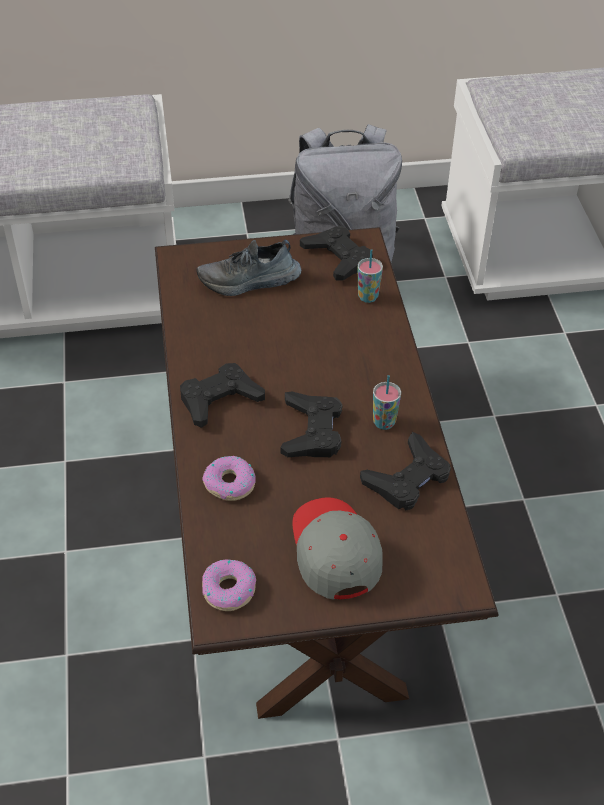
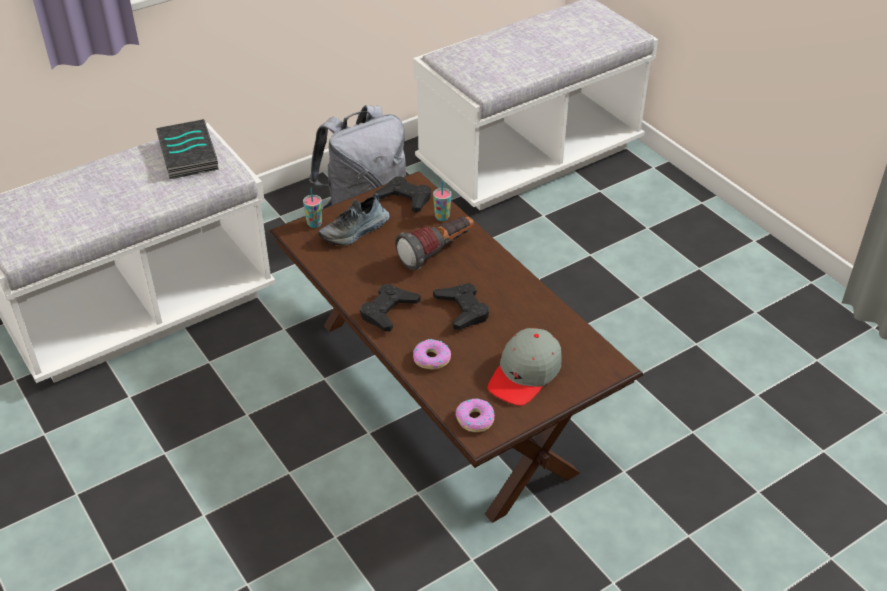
camera: 25 degrees left, 5 degrees down
(108, 127) = (190, 155): none -> book
(331, 342) = (437, 252): none -> flashlight
(334, 552) = (525, 374): grey cap -> grey cap turned 105 degrees counterclockwise
(384, 422) = (504, 289): cup -> cup (314, 224)
(407, 479) = (541, 317): black game controller -> none

